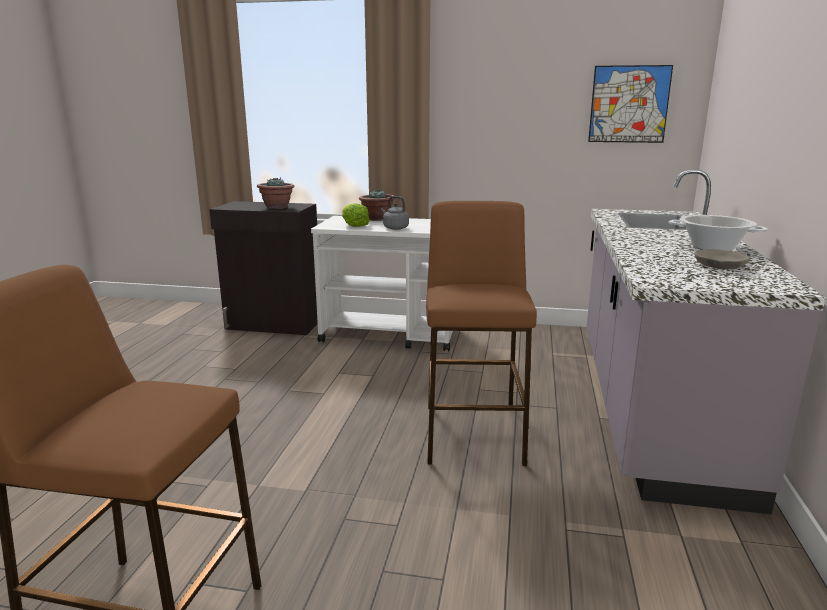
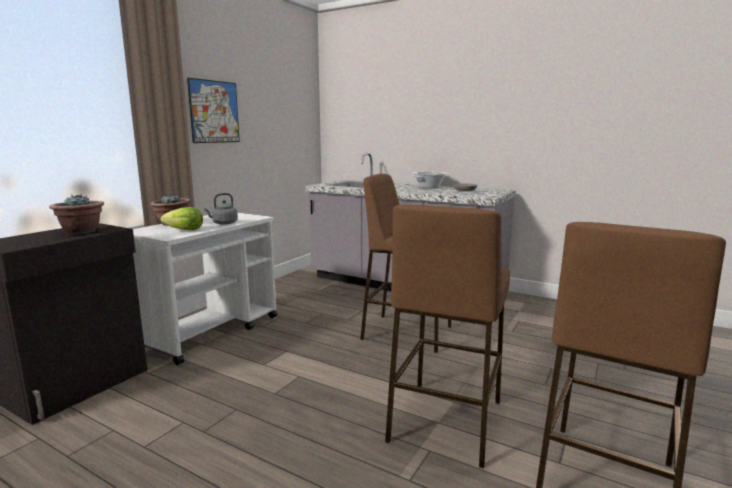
camera: 70 degrees left, 5 degrees down
(261, 489) = (445, 421): none -> brown stool
(629, 104) = (291, 116): picture -> picture (214, 112)

